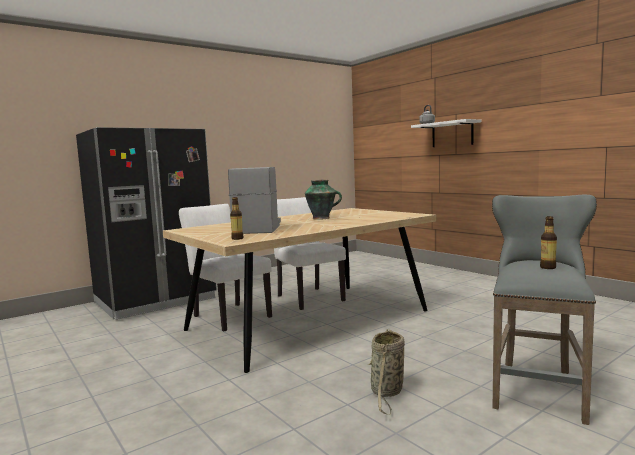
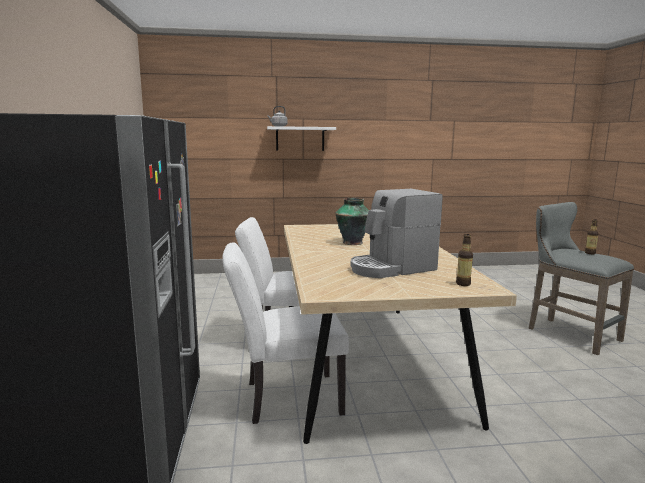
camera: 60 degrees left, 5 degrees up
(258, 229) = (391, 268): coffee machine -> coffee machine turned 60 degrees counterclockwise
(387, 392) = (561, 378): basket -> none

